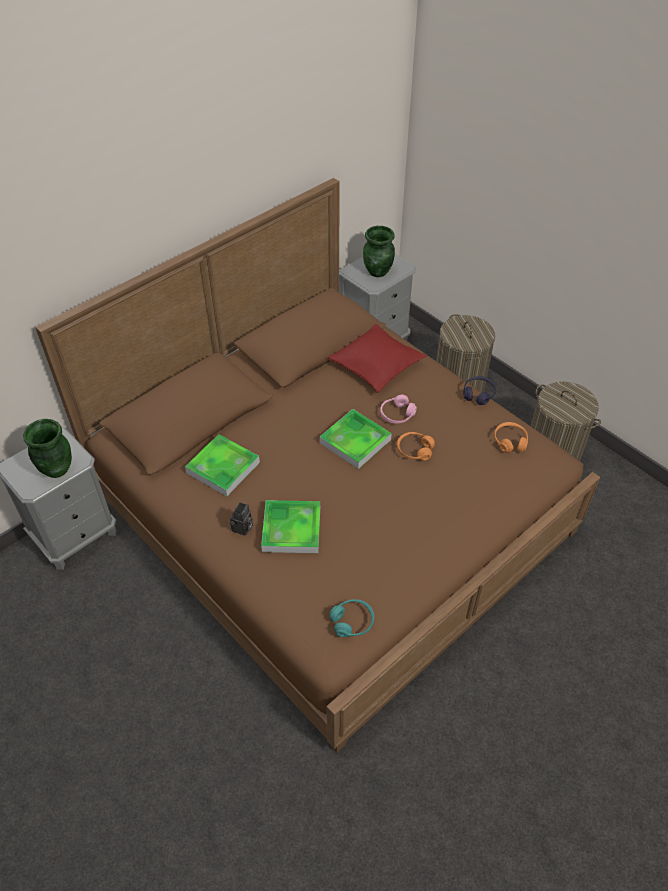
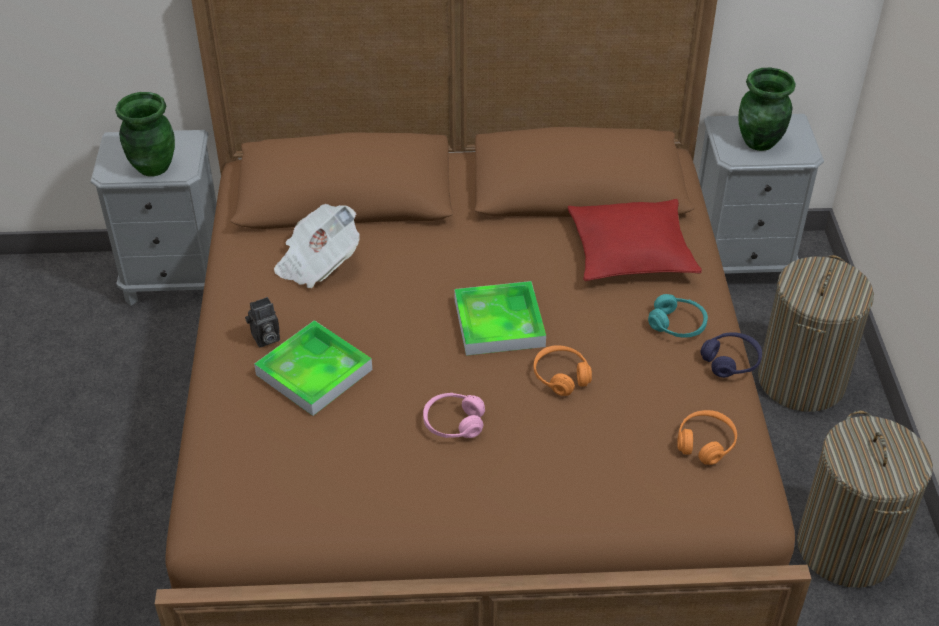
camera: 40 degrees right, 5 degrees down
(223, 467) = (317, 263): tray -> newspaper
(352, 622) = (264, 513): turquoise headphones -> turquoise headphones (677, 325)
(397, 414) = (588, 323): pink headphones -> pink headphones (453, 423)

